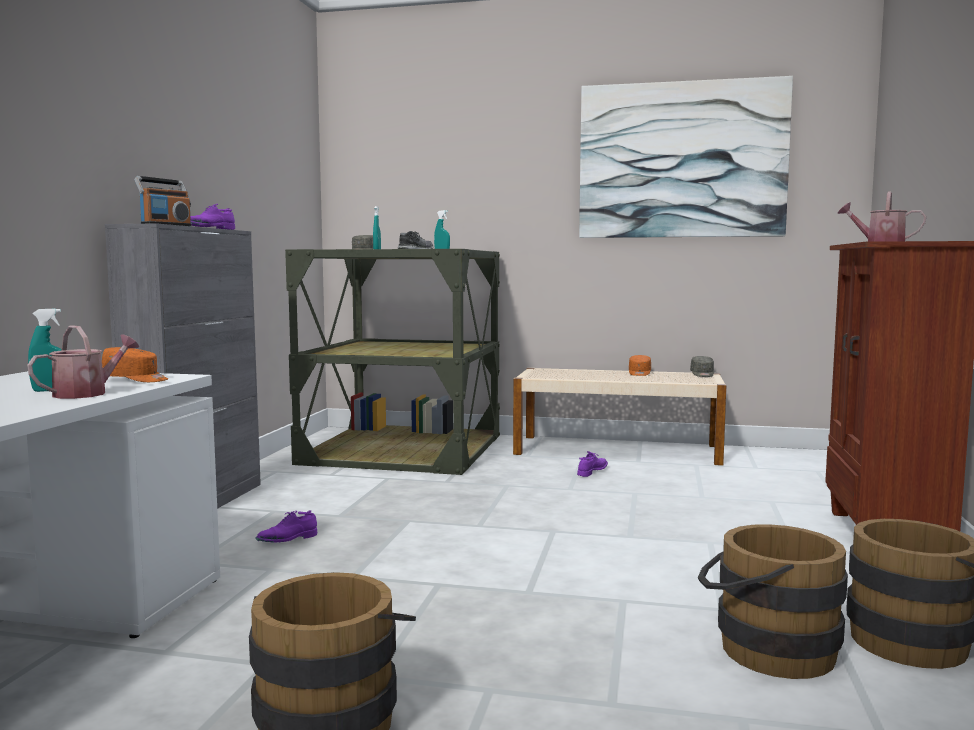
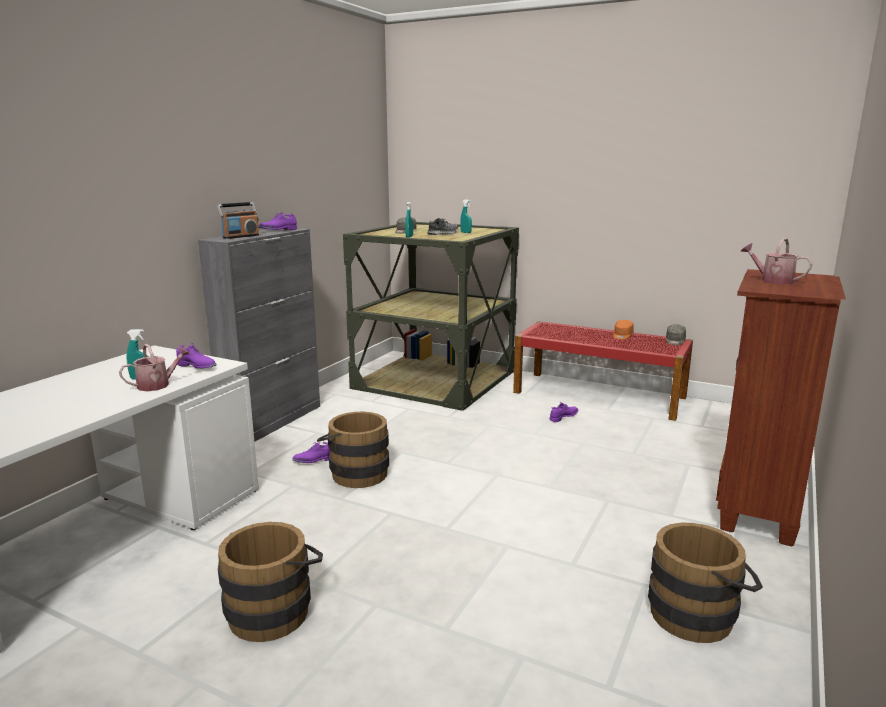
camera: 15 degrees right, 10 degrees up
(136, 379) = (197, 367): orange cap -> purple shoe
(617, 449) = (599, 395): beige bench -> red bench
(681, 160) = (674, 156): picture -> none
(765, 649) = (578, 603): brown bucket -> brown bucket (355, 473)

